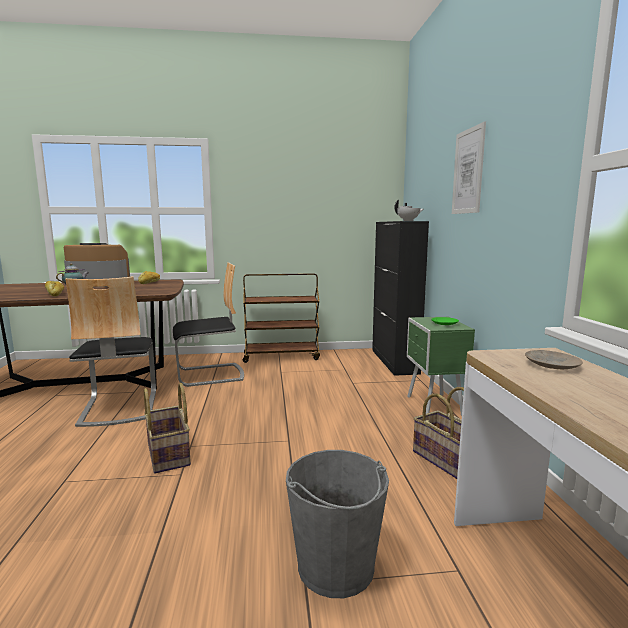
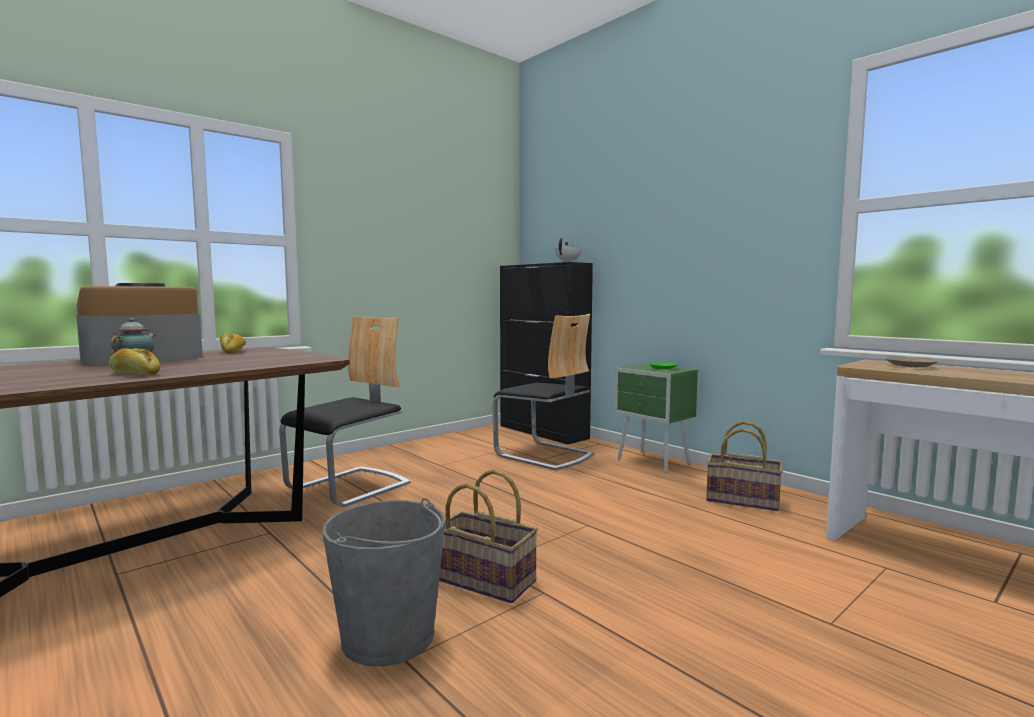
camera: 35 degrees left, 5 degrees down
(119, 407) = (287, 555): chair -> chair (544, 455)
(282, 356) = (407, 449): brown cart -> none
(336, 567) = (823, 601): grey bucket -> grey bucket (389, 637)
(468, 171) = (662, 210): picture -> none

